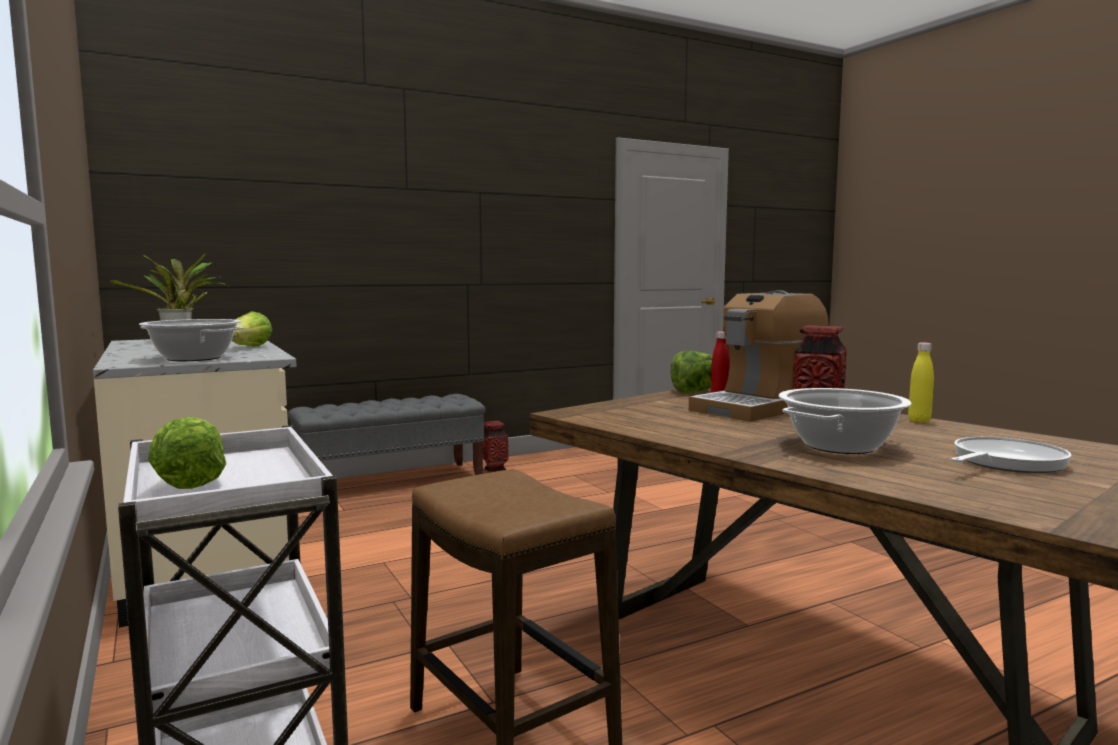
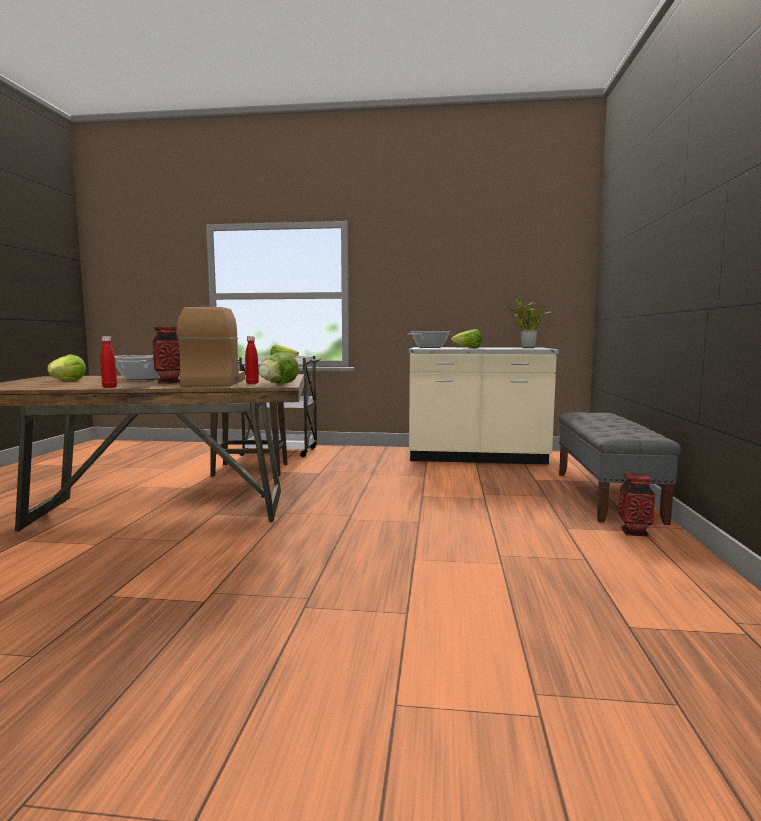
camera: 125 degrees right, 0 degrees up
(919, 421) = (109, 387): yellow bottle -> red bottle
(1005, 462) = (66, 381): frying pan -> lettuce

